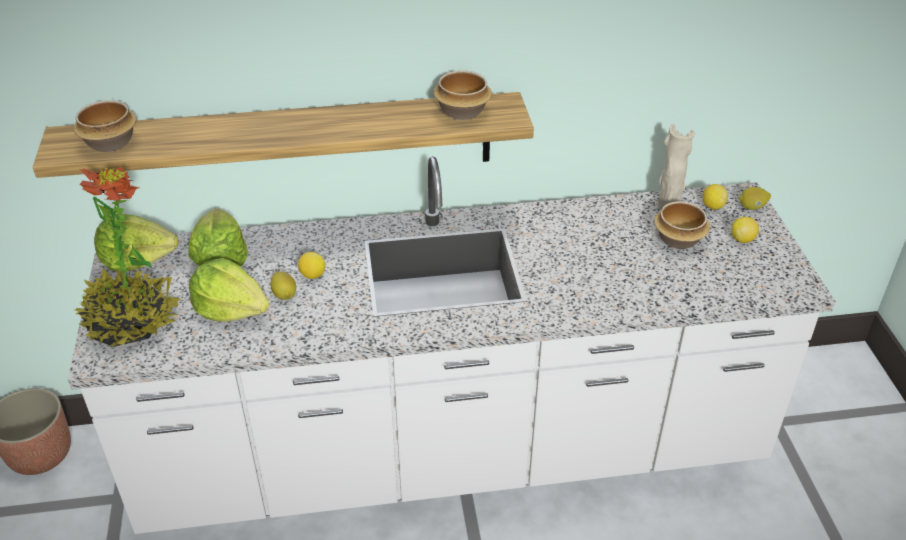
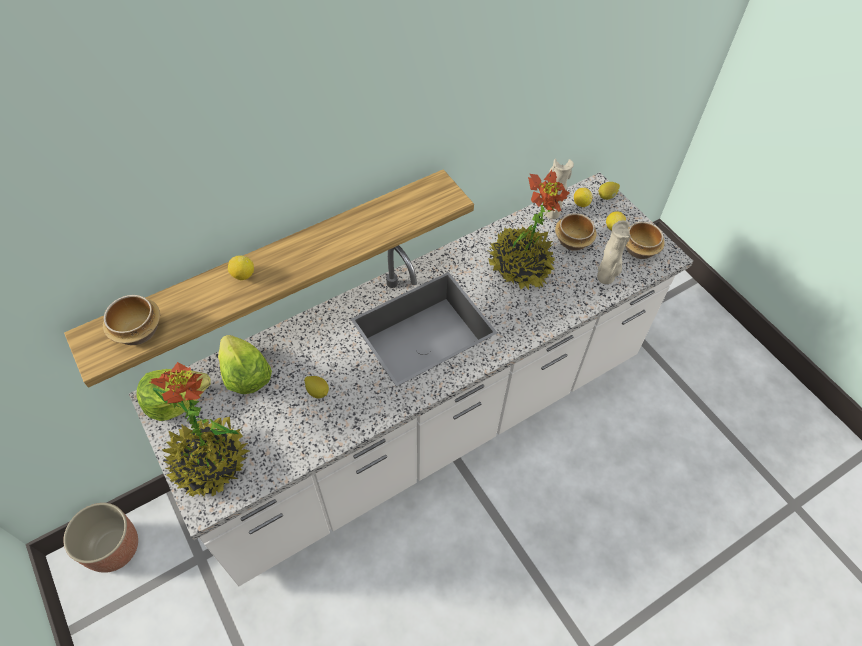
camera: 25 degrees left, 15 degrees up
(231, 309) = (283, 420): lettuce -> none
(312, 275) = (329, 365): lemon -> lemon (243, 275)
(461, 111) = (411, 204): bowl -> bowl (638, 250)
(595, 246) = (520, 266): none -> potted plant
(701, 286) = (606, 278): none -> beige vase

